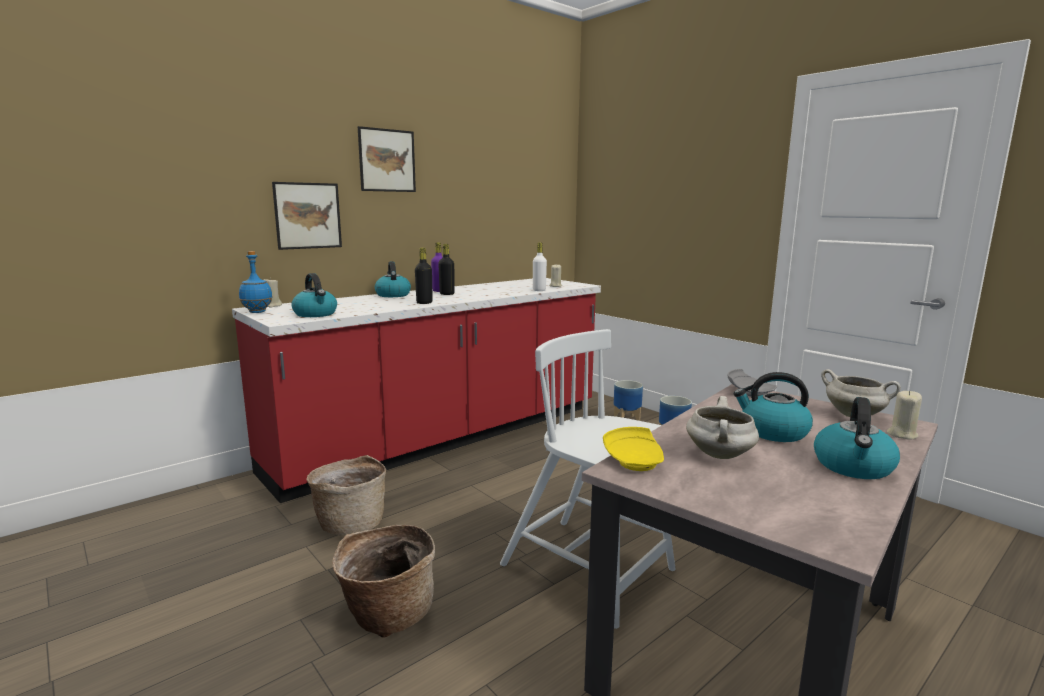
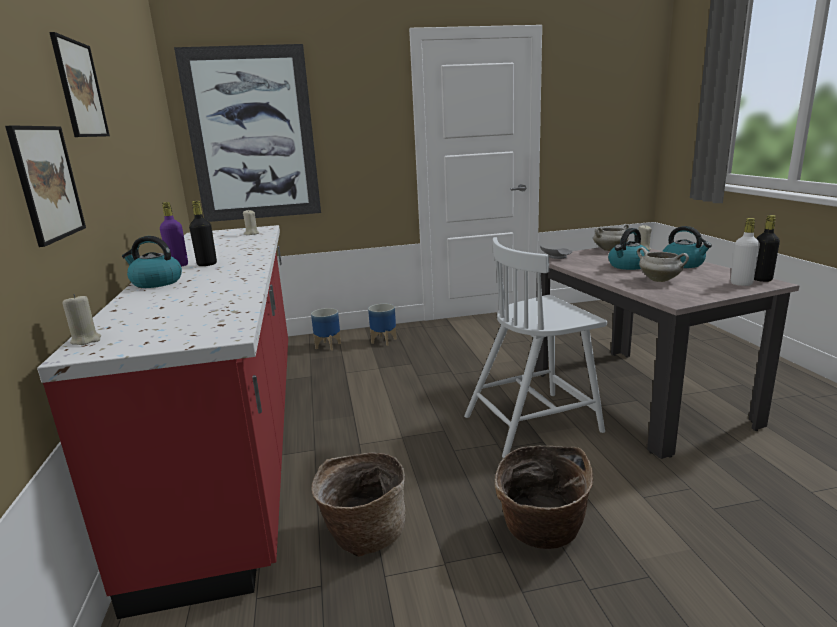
camera: 60 degrees left, 5 degrees up
(257, 312) = (123, 349): blue bottle -> none
(316, 314) = (216, 318): kettle -> none
(424, 303) = (244, 274): black bottle -> black bottle (761, 279)
(539, 290) = (263, 239): white bottle -> white bottle (741, 283)
(626, 199) = (252, 135): none -> picture
(635, 461) = (663, 296): yellow plate -> none

